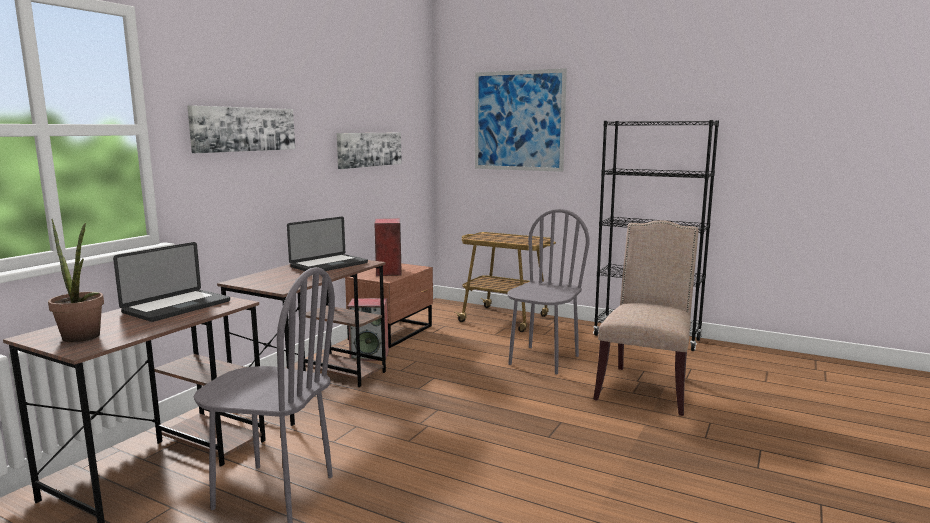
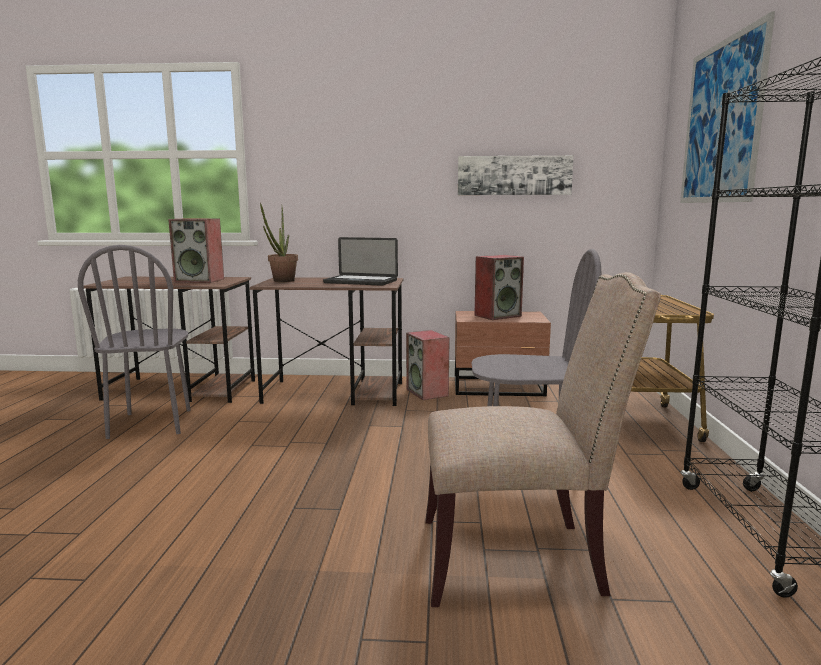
camera: 65 degrees right, 0 degrees up
(83, 339) = (124, 281): potted plant -> potted plant (281, 281)
(177, 307) = (200, 280): laptop -> speaker
(244, 129) = (335, 153): picture -> none

